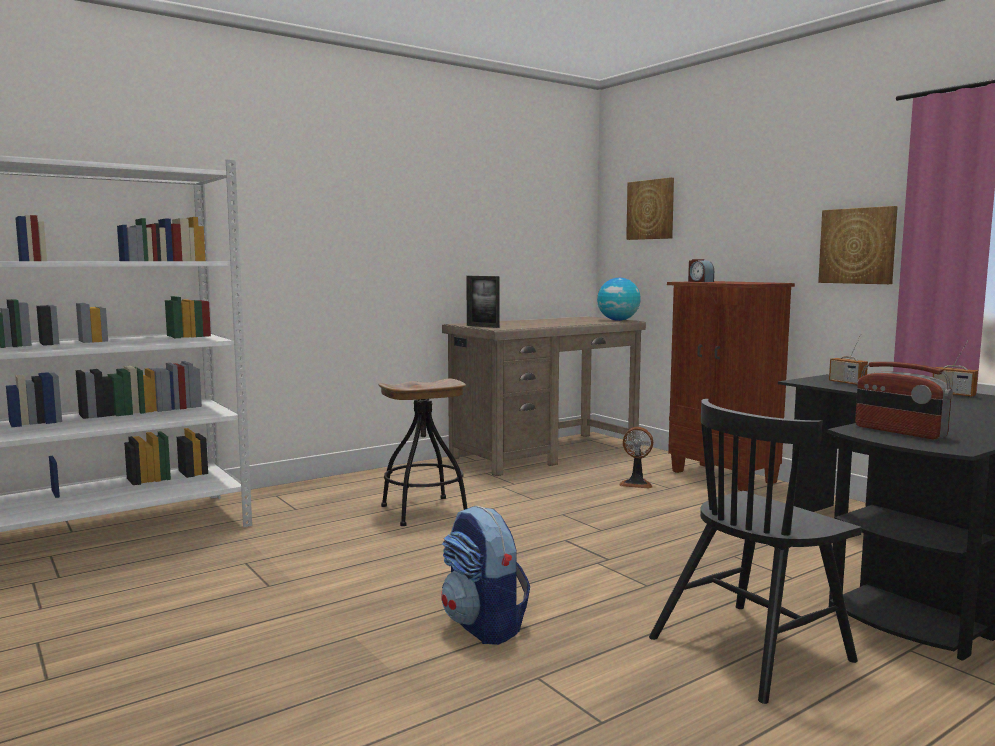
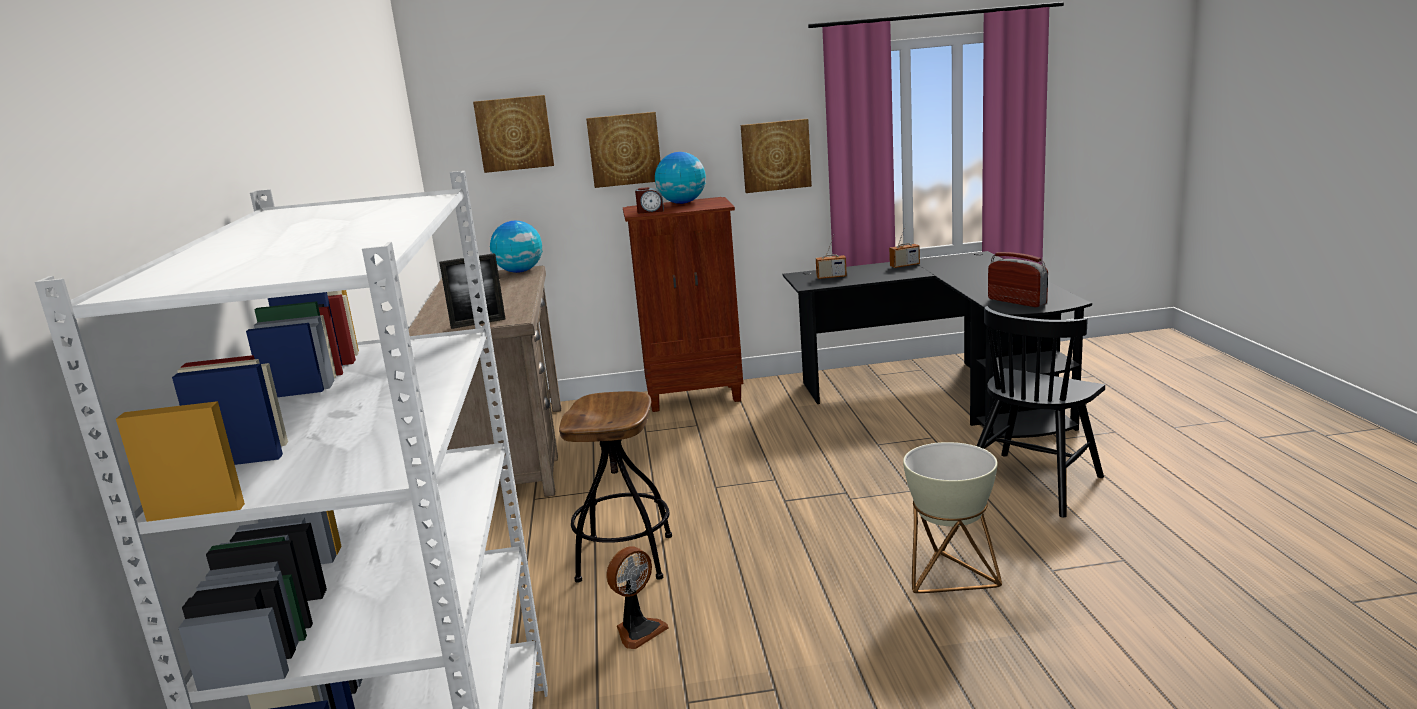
camera: 60 degrees left, 10 degrees up
(484, 626) = (951, 576): backpack -> planter
(636, 484) = (668, 435): fan -> fan (638, 630)
(723, 228) = (624, 149): none -> picture
(746, 282) = (682, 203): none -> globe
(757, 645) = (1034, 480): black chair -> black chair turned 45 degrees clockwise
(899, 431) = (1017, 301): radio -> radio turned 120 degrees counterclockwise

